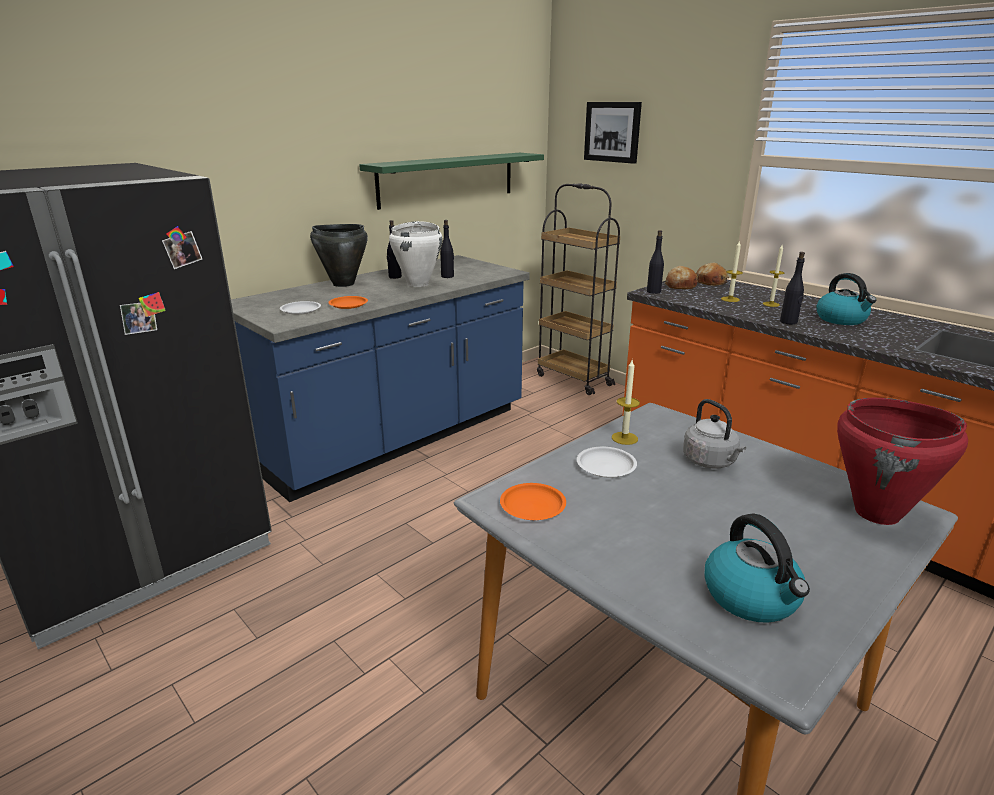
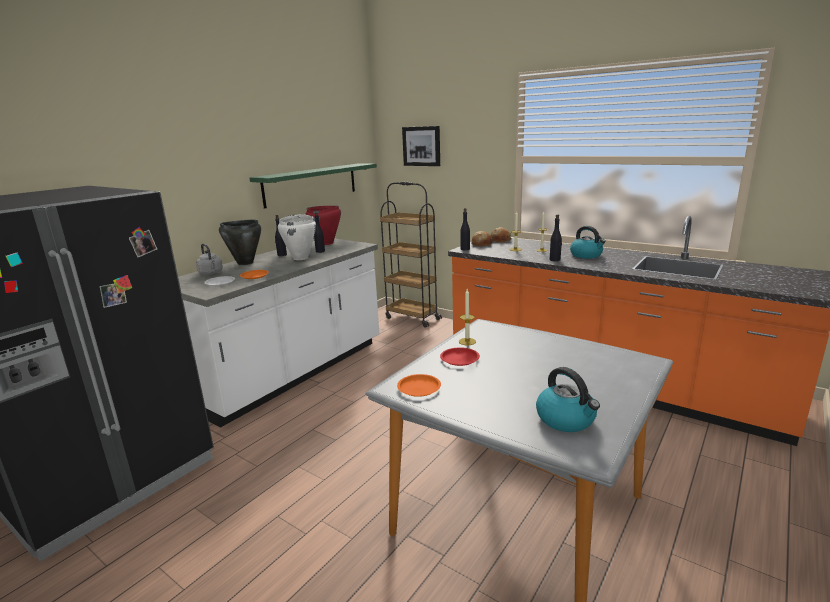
camera: 10 degrees left, 5 degrees down
(395, 439) = (291, 373): blue counter -> white counter
(606, 466) = (460, 359): white plate -> red plate
(711, 462) = (524, 349): grey kettle -> grey kettle (211, 273)
(878, 513) = (628, 365): red cooking pot -> red cooking pot (326, 243)

